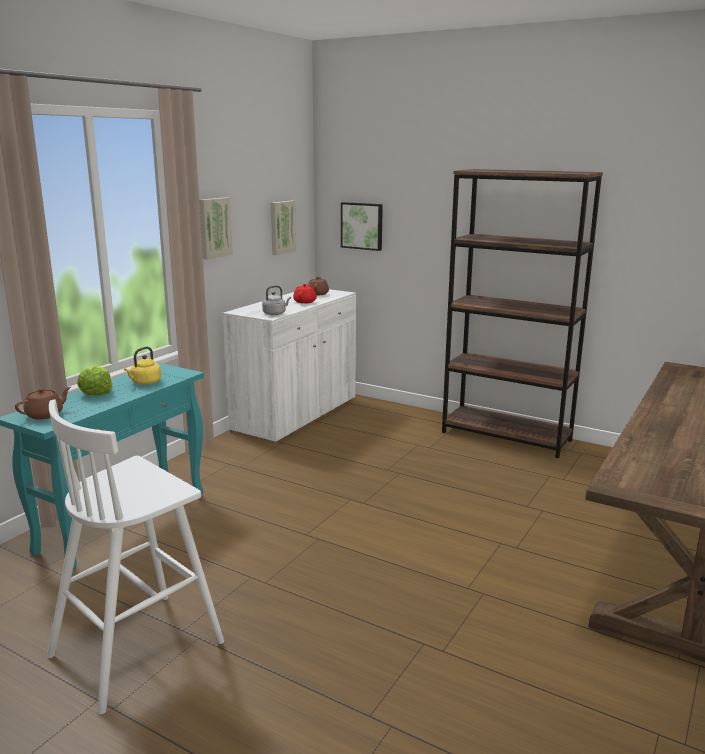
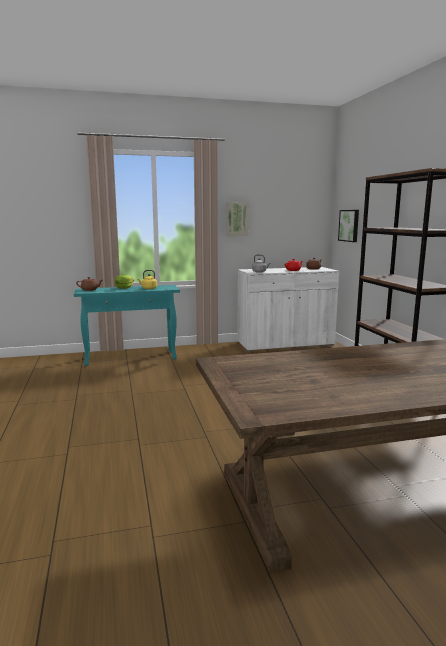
camera: 45 degrees right, 5 degrees down
(140, 647) = (56, 393): white stool -> none
(281, 227) = (297, 224): picture -> none

